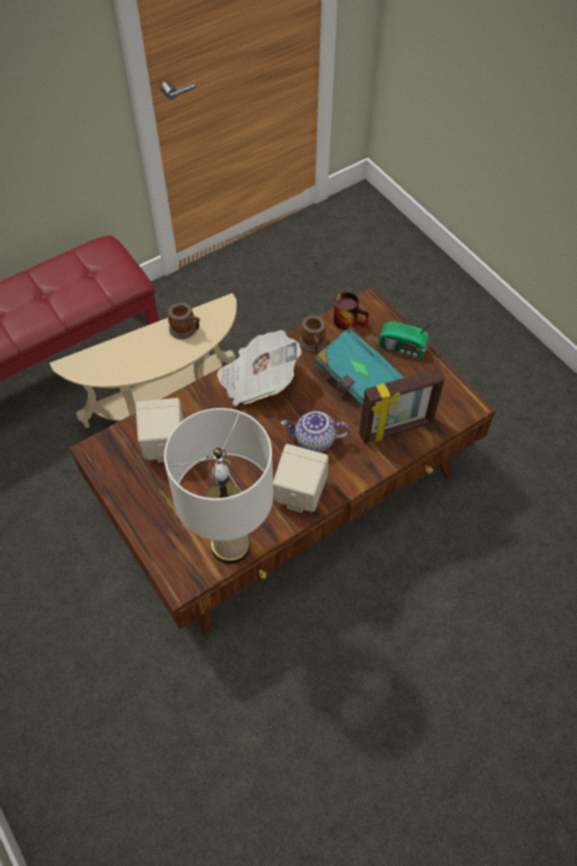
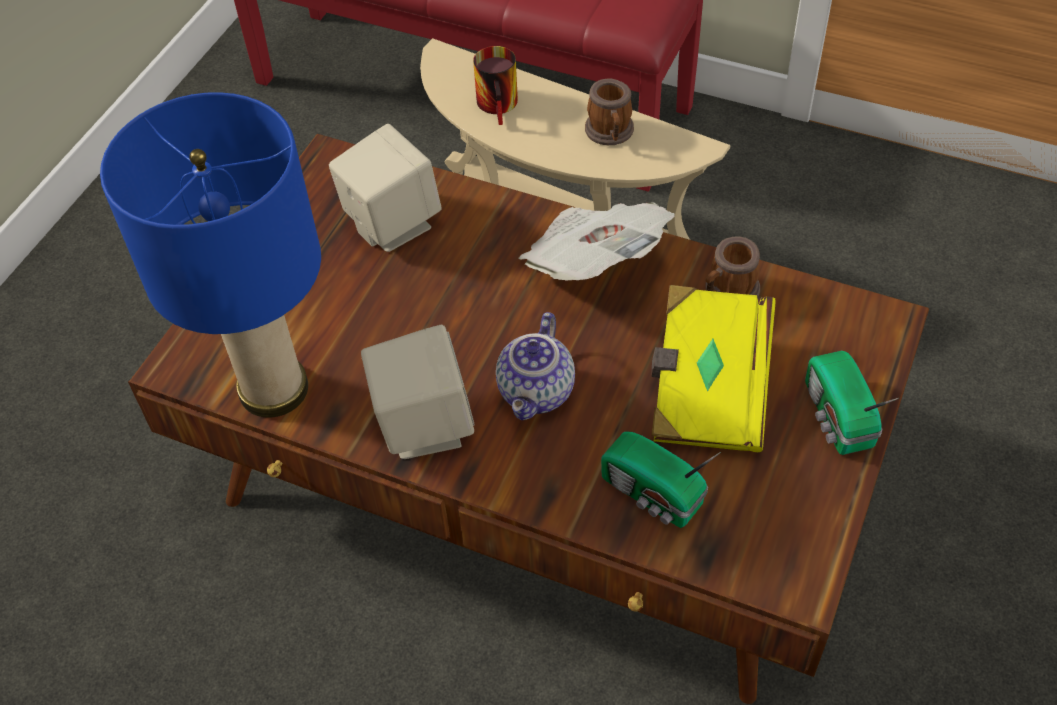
camera: 60 degrees right, 5 degrees down
(231, 545) = (274, 389): white table lamp -> blue table lamp
(314, 441) = (538, 393): teapot -> teapot turned 135 degrees counterclockwise
(350, 320) = (823, 314): mug -> mug (501, 105)
(358, 381) = (707, 389): turquoise book -> yellow book
(396, 429) = (653, 495): picture frame -> radio

